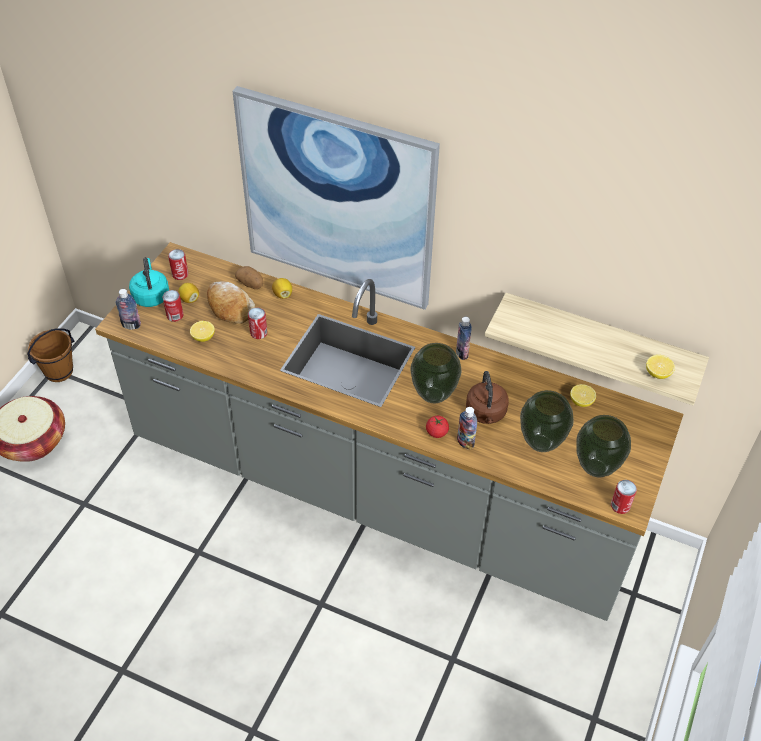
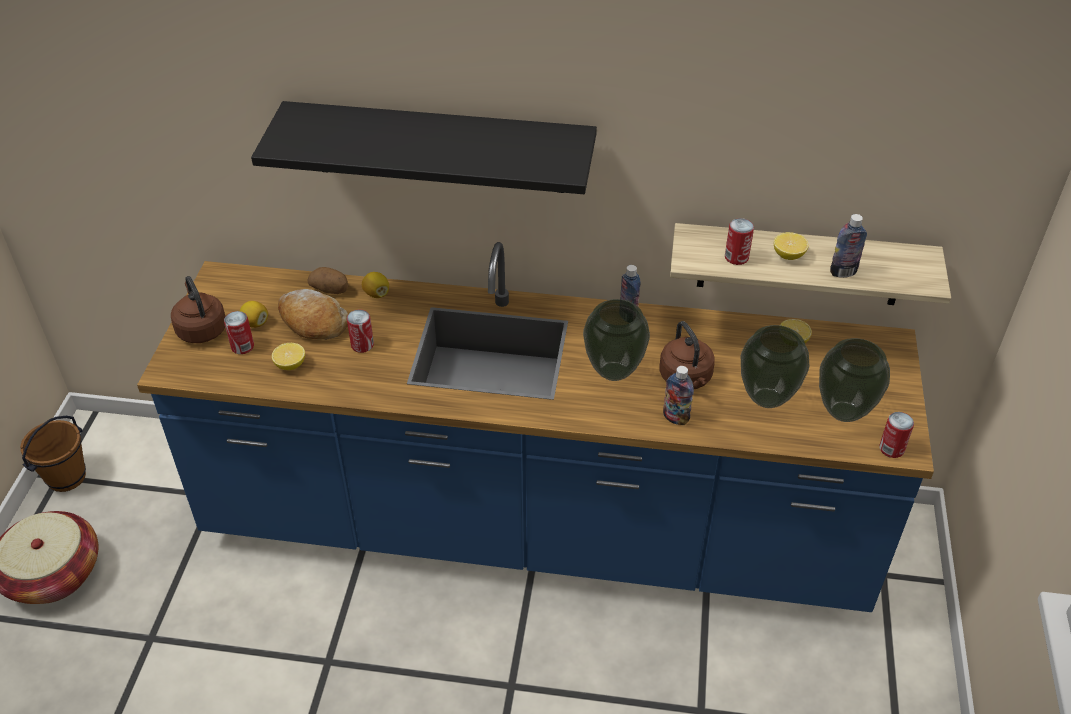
camera: 15 degrees left, 5 degrees down
(131, 325) = (186, 370): bottle -> bottle (843, 272)
(151, 295) = (201, 329): turquoise kettle -> brown kettle
(180, 274) = (232, 296): can -> can (736, 257)
(337, 200) = (439, 147): picture -> black shelf
(378, 492) = (535, 530): grey counter -> blue counter
(436, 432) = (635, 414): tomato -> none
(657, 373) = (894, 276): lemon -> lemon (788, 255)

